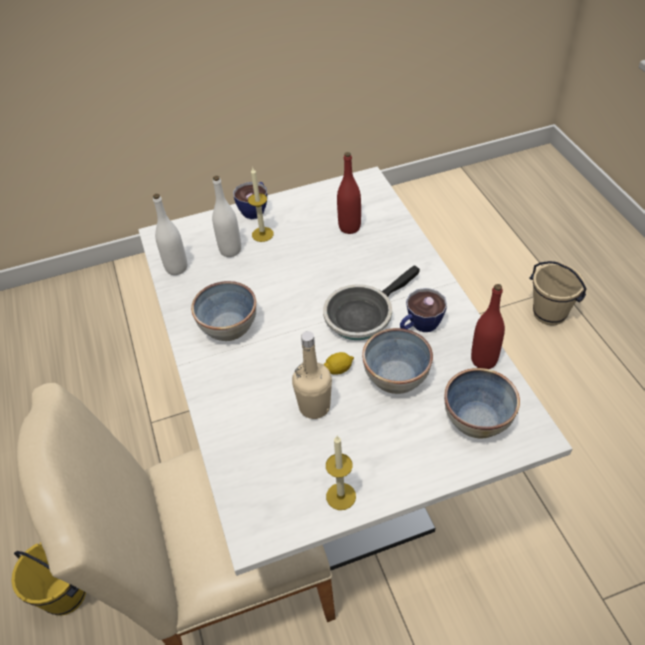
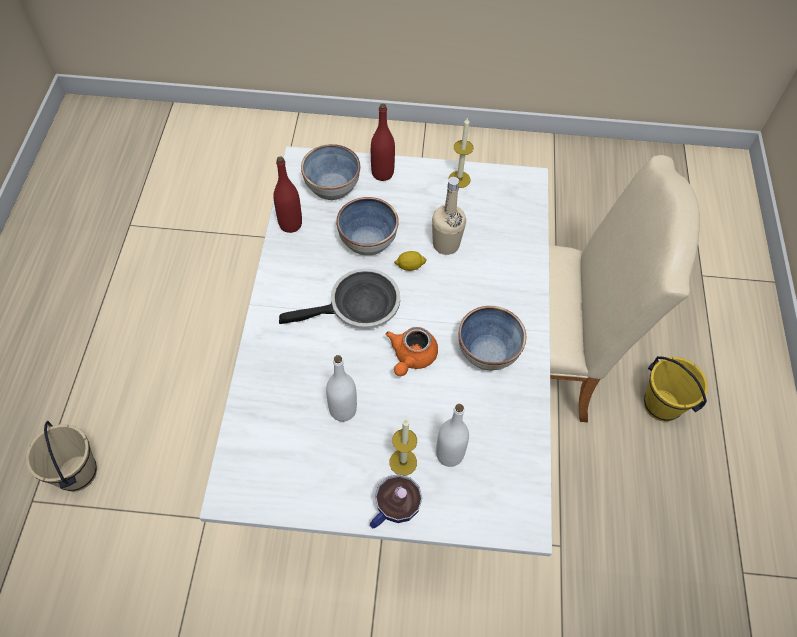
camera: 160 degrees left, 10 degrees up
(176, 268) = (519, 456): white bottle -> white bottle (343, 410)
(293, 297) = (411, 357): none -> orange teapot
(349, 227) = (302, 424): red bottle -> red bottle (382, 173)
(419, 326) = (317, 275): cup -> none

